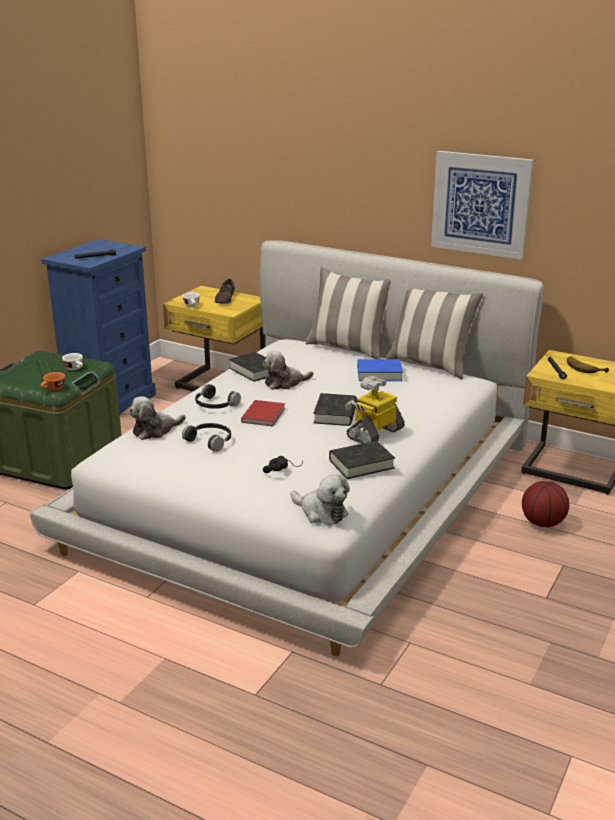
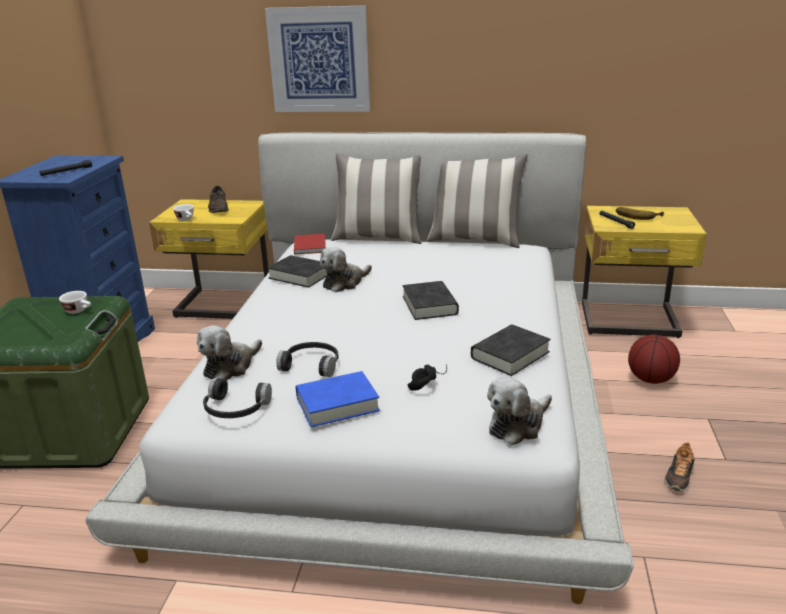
camera: 20 degrees left, 0 degrees up
(53, 389) = (64, 341): orange cup -> none
(214, 405) = (283, 321): black headphones -> black headphones (235, 409)
(264, 414) = (351, 321): red book -> red book (310, 245)
(321, 512) = (518, 425): plush toy -> plush toy turned 120 degrees clockwise
(374, 433) = (490, 318): toy robot -> none
(379, 374) = (436, 257): blue book -> blue book (337, 404)
(480, 204) = (505, 62): picture -> picture (319, 60)
(492, 599) = (679, 476): none -> shoe

